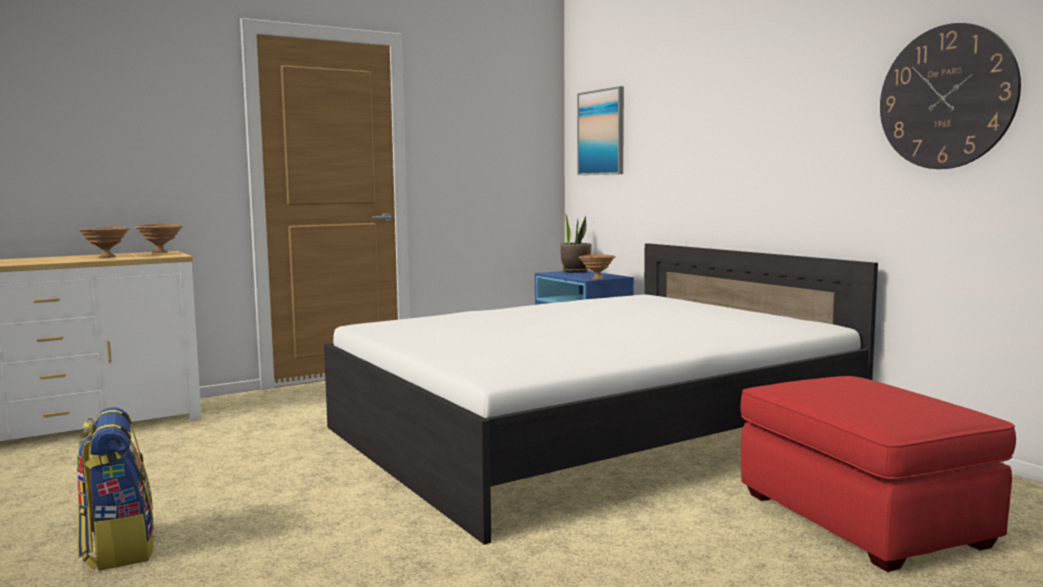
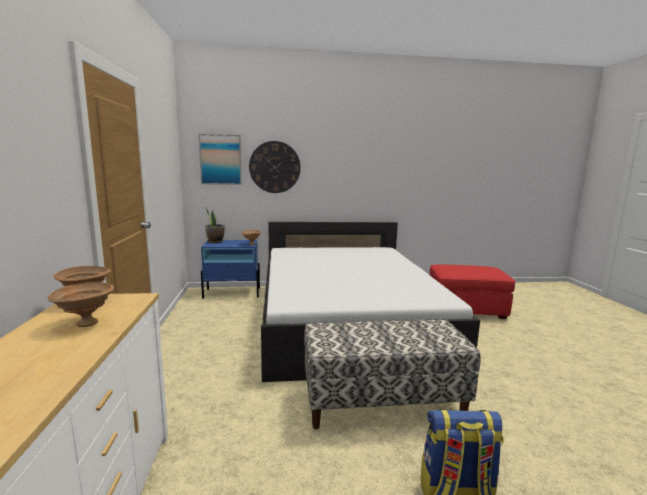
camera: 65 degrees left, 5 degrees up
(319, 489) = (382, 402): none -> bench
(946, 97) = (419, 163): wall clock -> wall clock (275, 167)

